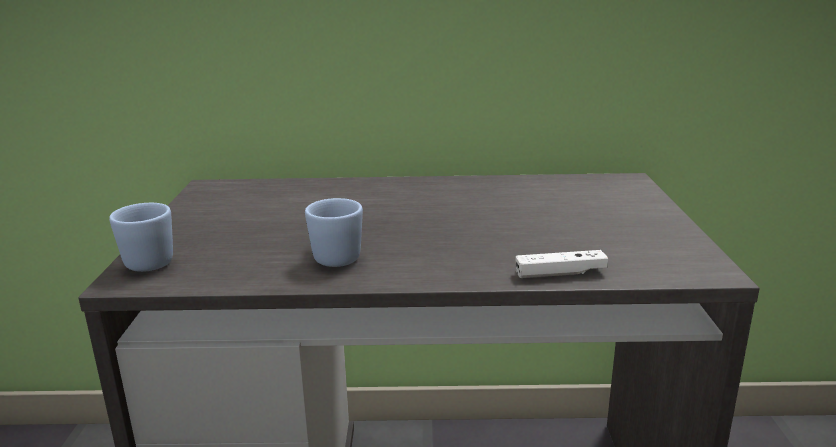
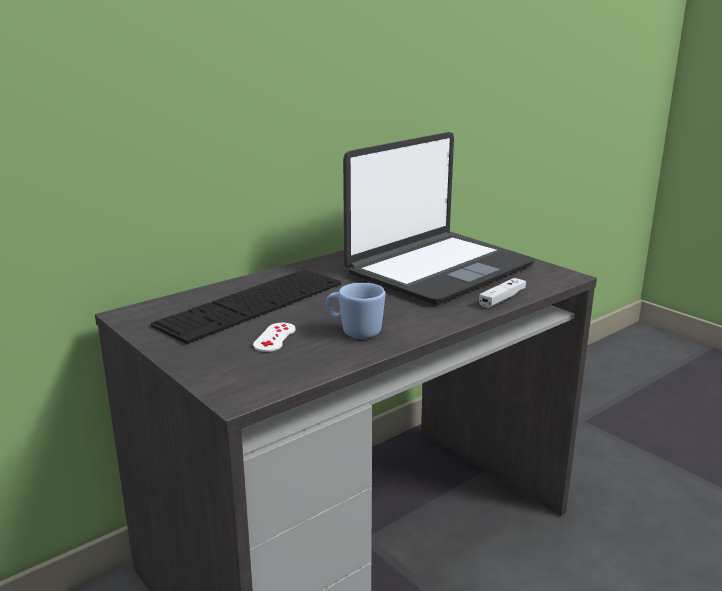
camera: 40 degrees left, 0 degrees up
(145, 261) = (221, 381): blue mug -> none
(260, 238) = (274, 337): none -> white game controller
(307, 203) = (252, 304): none -> keyboard
(551, 219) = (438, 269): none -> laptop

